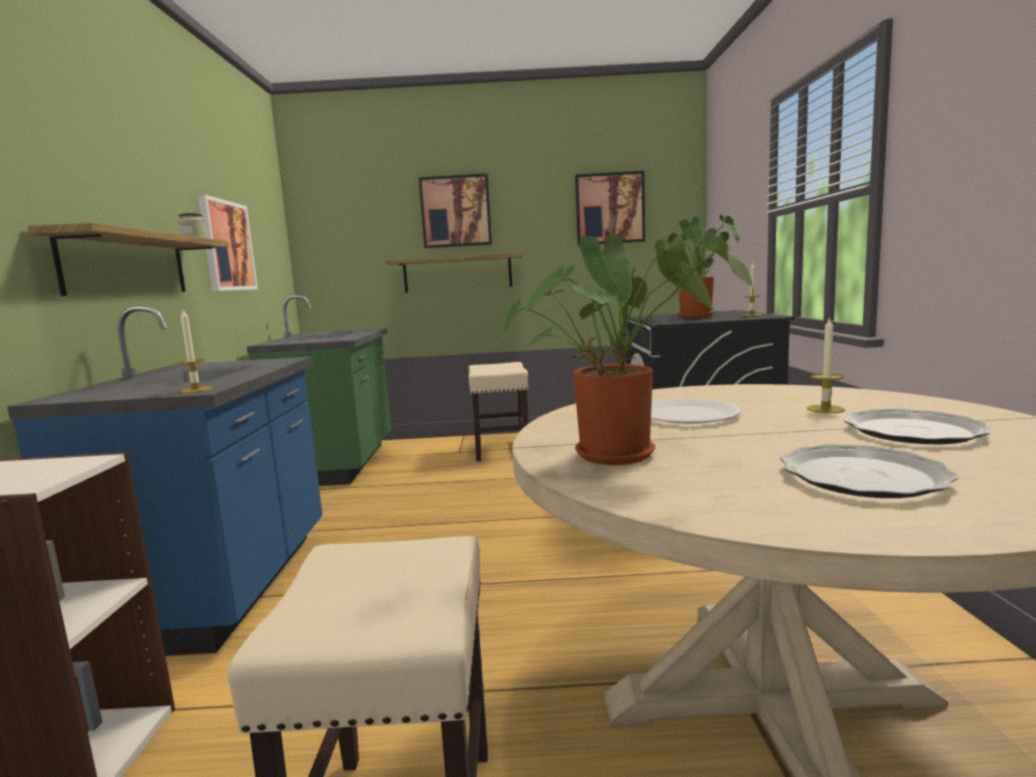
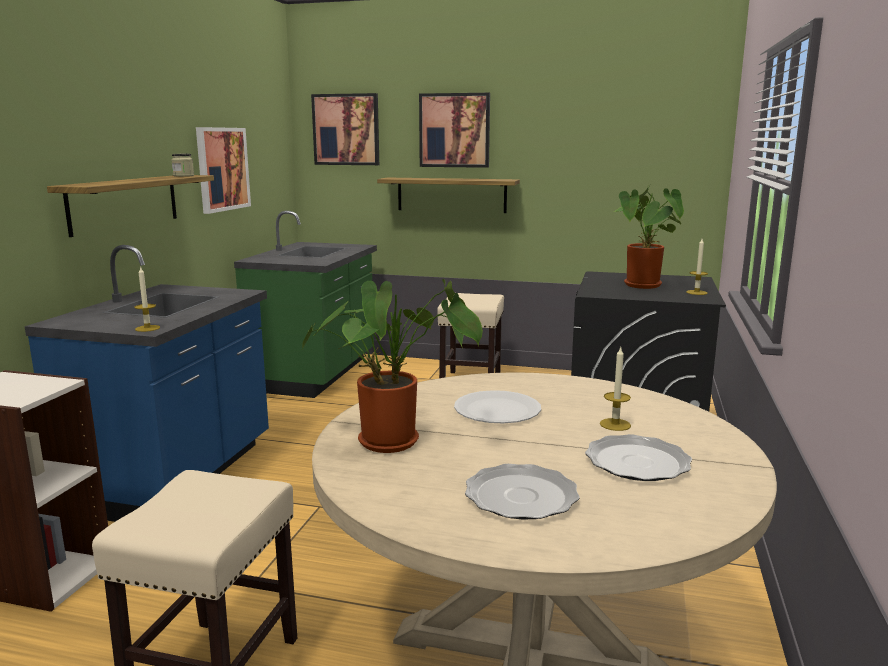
camera: 15 degrees right, 5 degrees up
(610, 208) = (620, 136): picture -> picture (346, 129)

